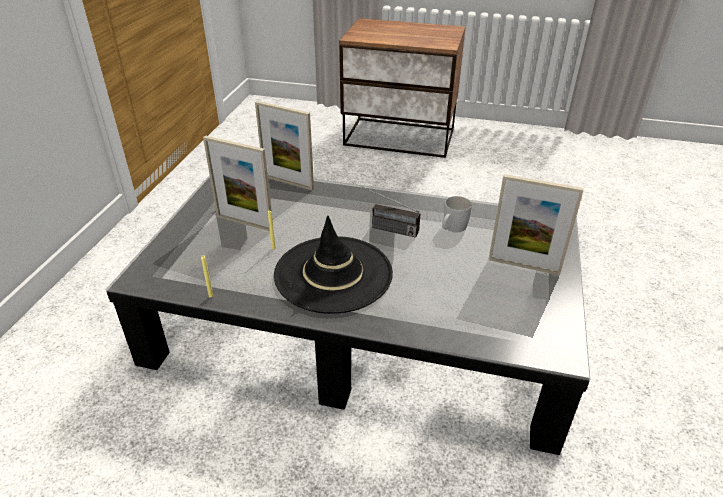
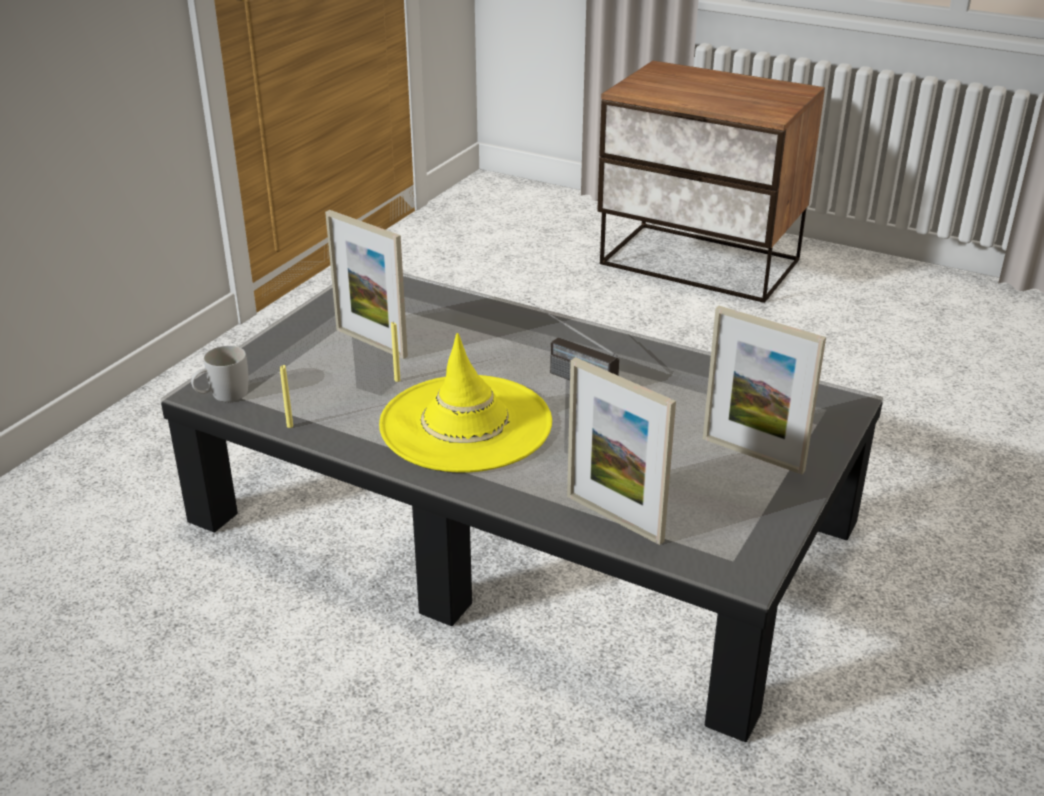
camera: 15 degrees right, 5 degrees down
(288, 182) = (455, 297): picture frame -> picture frame (614, 518)
(333, 274) = (466, 424): black hat -> yellow hat
(452, 228) = (670, 390): white mug -> white mug (222, 395)

